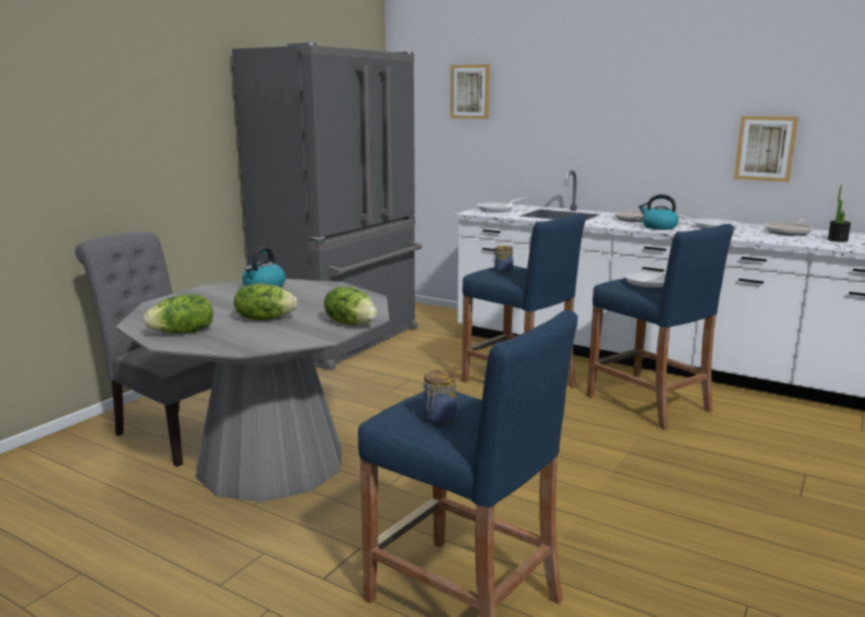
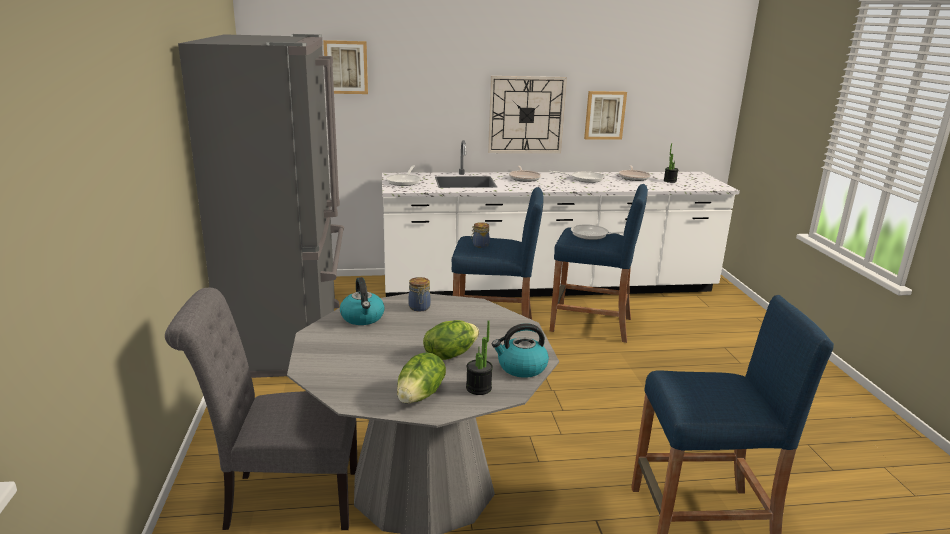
camera: 40 degrees left, 5 degrees up
(229, 340) = (478, 388): none -> potted plant
(351, 323) = (524, 336): lettuce -> none
(438, 418) = (717, 398): jar -> jar (419, 308)
(658, 145) = (526, 115): none -> wall clock
(658, 227) = (557, 185): kettle -> kettle (521, 367)

